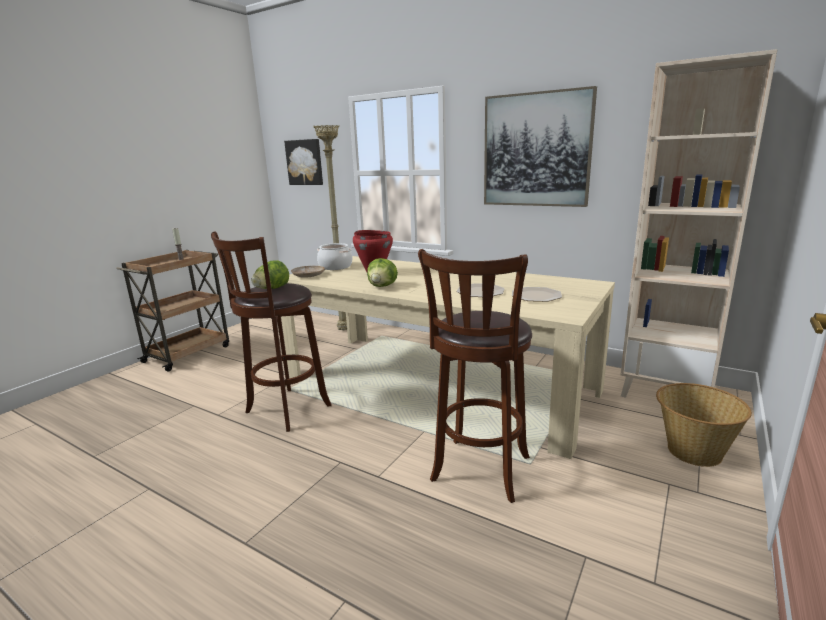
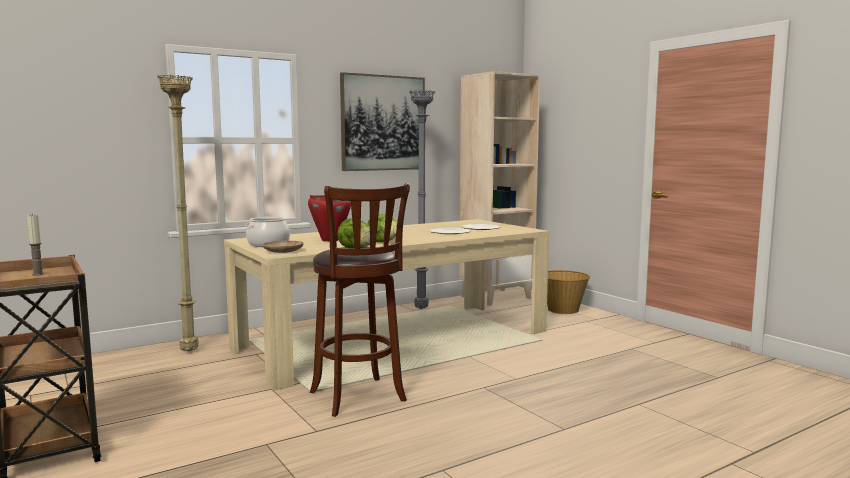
camera: 65 degrees left, 10 degrees down
(305, 162) = (72, 122): picture -> none
(479, 472) = (539, 352): brown stool -> none
(549, 367) = (422, 309): none -> grey floor lamp

